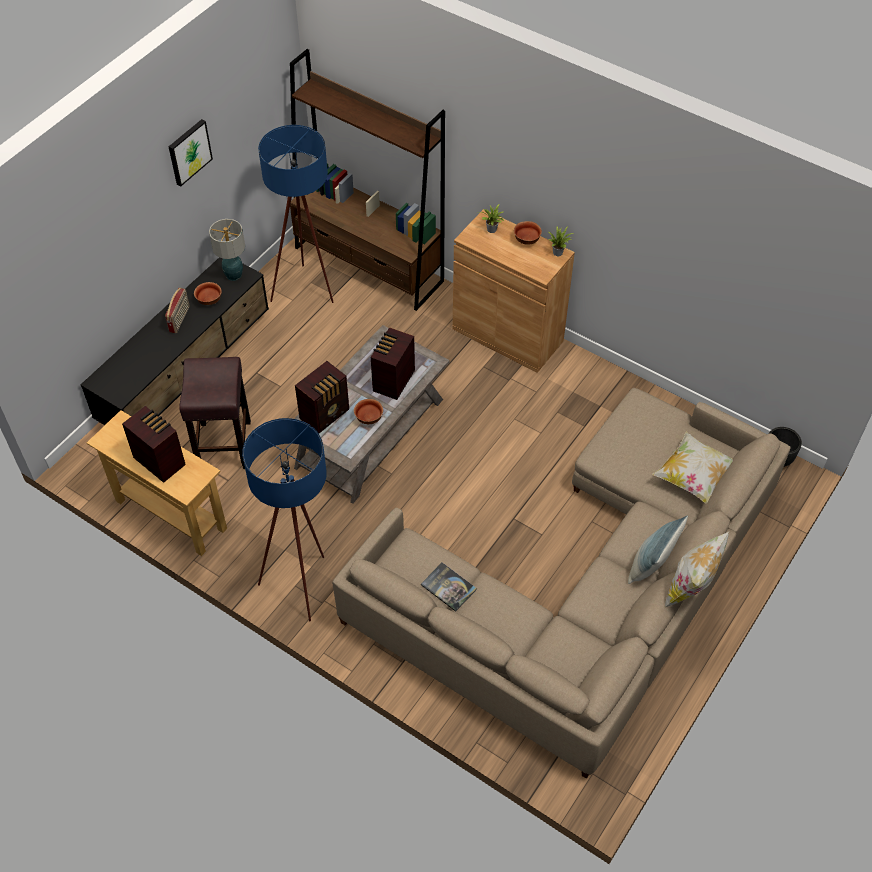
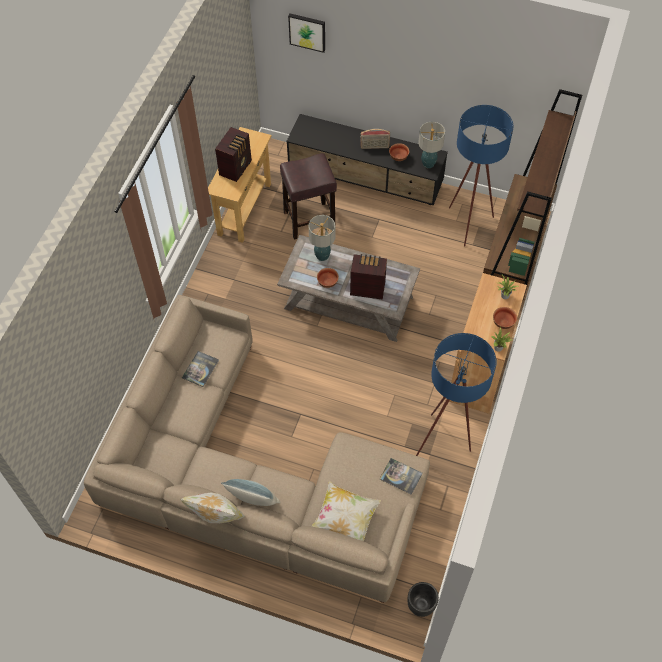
camera: 75 degrees right, 5 degrees up
(189, 152) = (445, 66): picture -> picture (307, 31)
(303, 581) = (212, 297): blue floor lamp -> blue floor lamp (445, 443)
(326, 414) = (322, 255): radio -> table lamp
(651, 414) = (401, 476): none -> book

